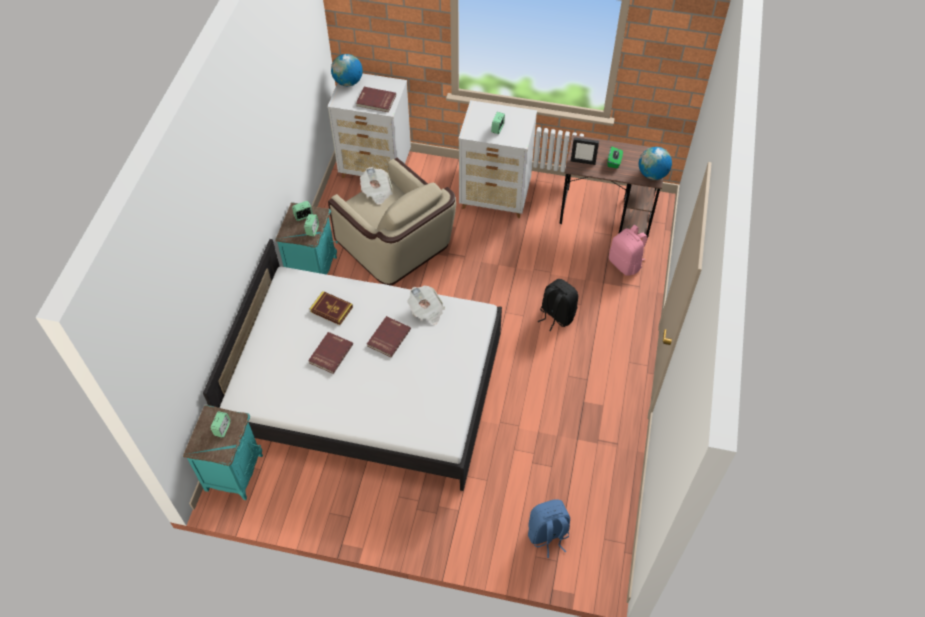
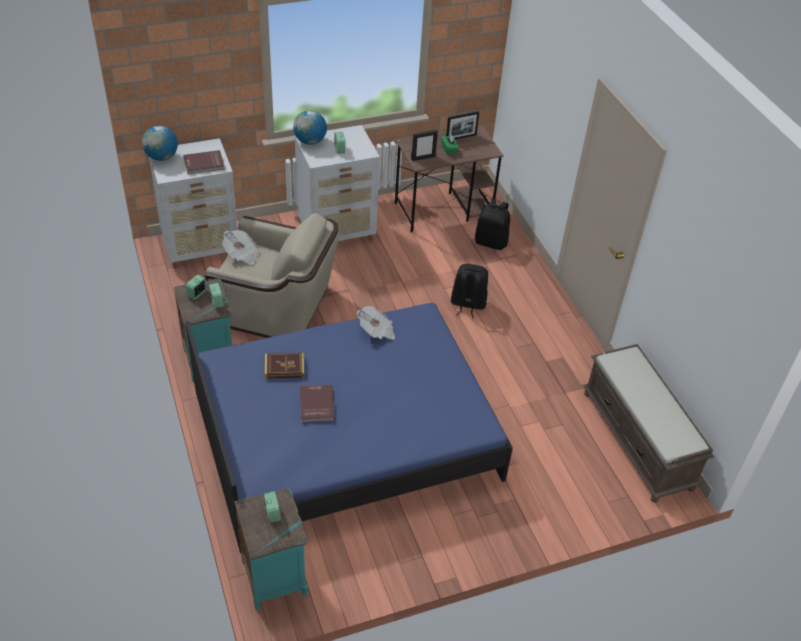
camera: 35 degrees left, 10 degrees down
(367, 385) = (345, 435): white bed -> blue bed
(388, 337) = (359, 367): red book -> none
(548, 535) = (604, 479): blue backpack -> none
(608, 516) = (638, 440): none -> brown bench
(625, 264) = (491, 242): pink backpack -> black backpack
(635, 153) = (461, 137): none -> picture frame
(652, 174) = (487, 148): globe -> globe (310, 141)

